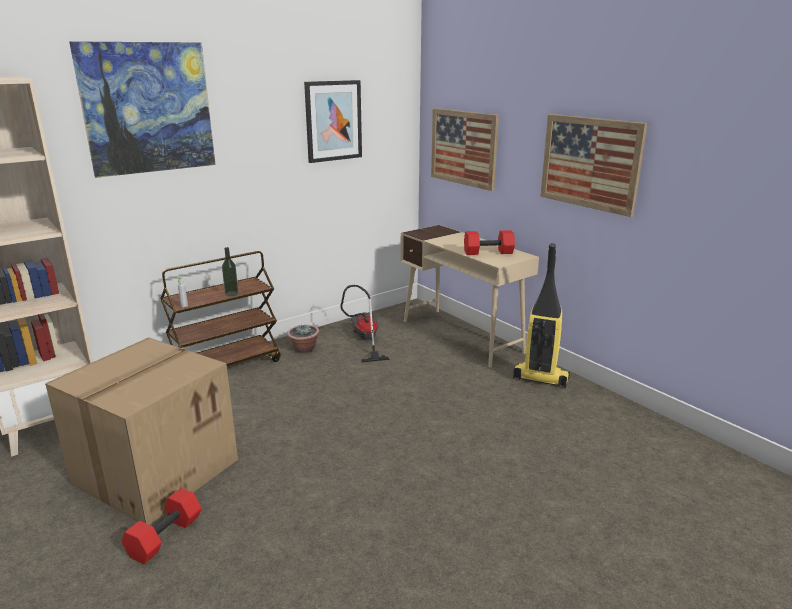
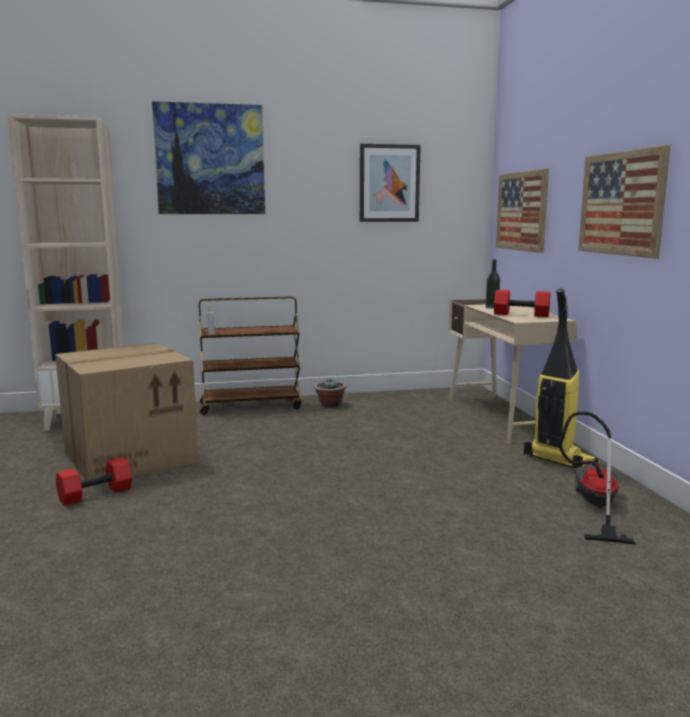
camera: 25 degrees right, 10 degrees down
(231, 293) = (258, 331): bottle -> bottle (492, 307)
(364, 340) = (394, 407): vacuum cleaner -> vacuum cleaner (593, 506)

